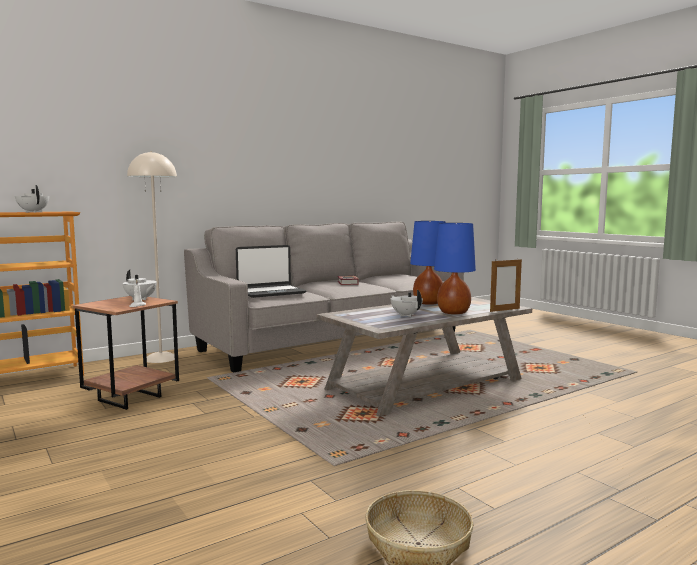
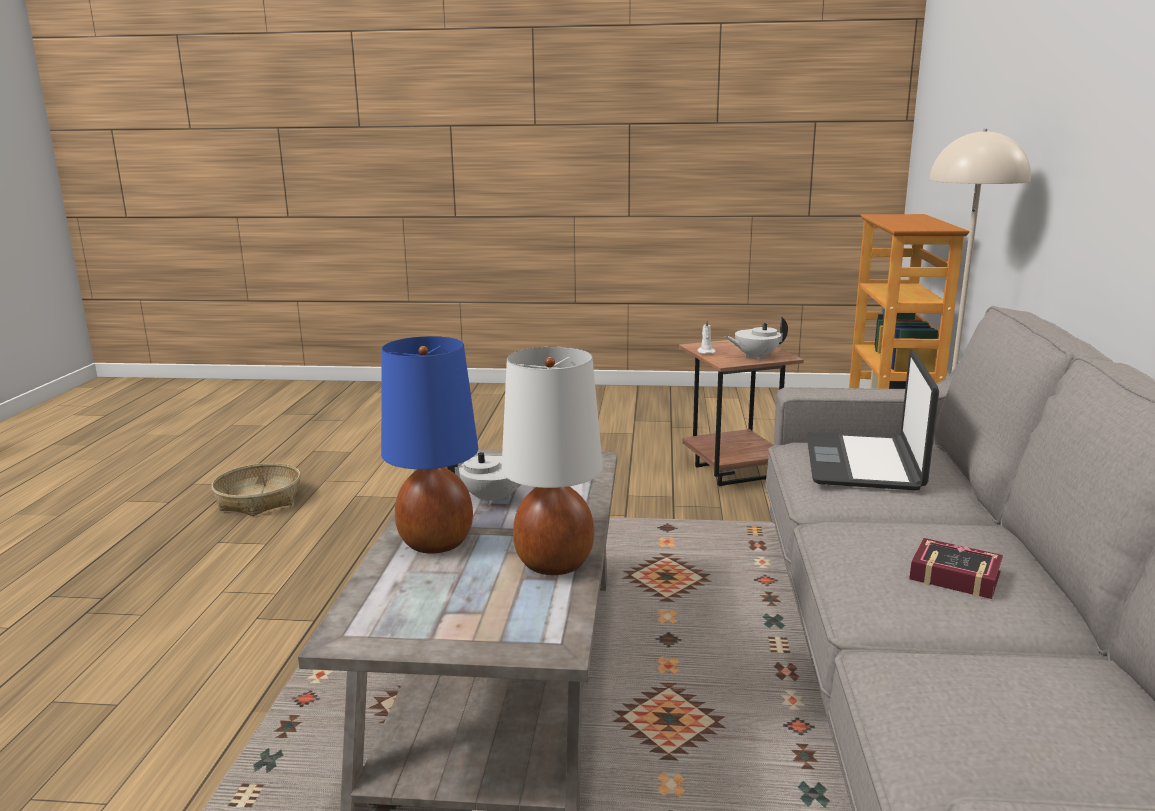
camera: 130 degrees right, 10 degrees up
(33, 212) = (906, 223): white teapot -> none
(428, 303) = (553, 563): blue table lamp -> white table lamp
(504, 310) = (351, 605): picture frame -> none

